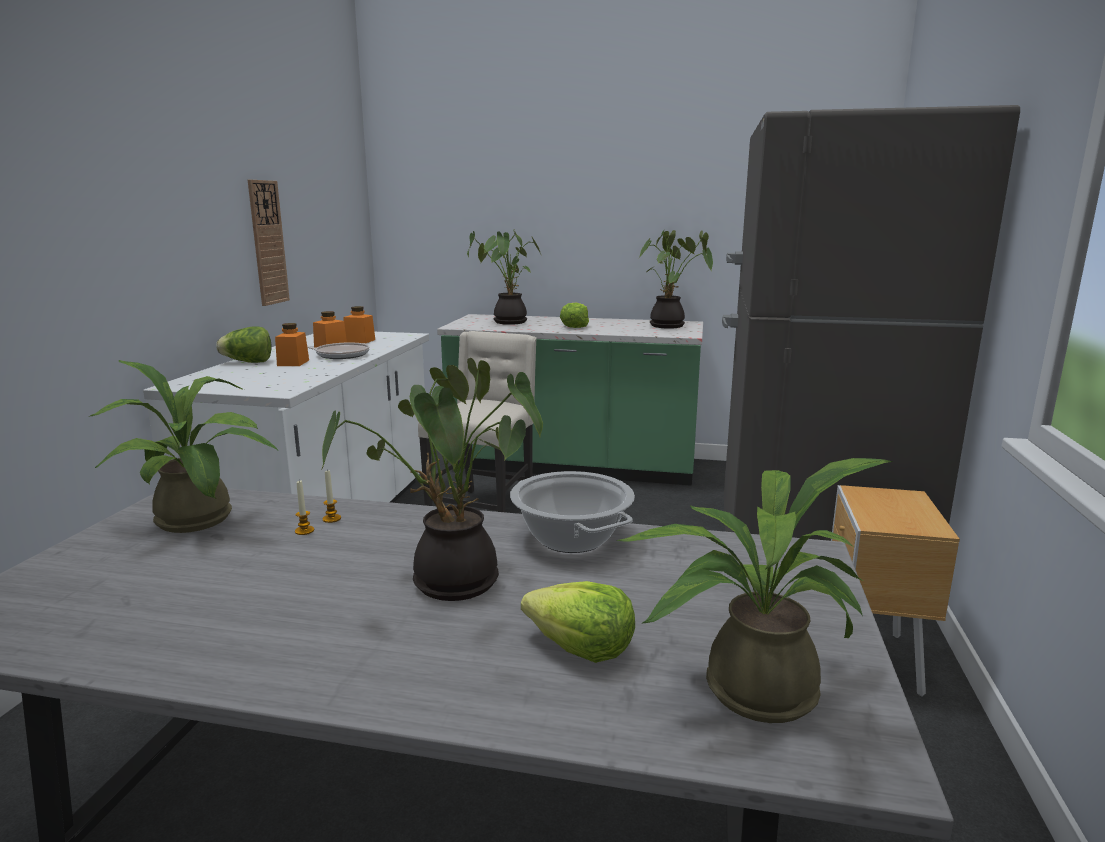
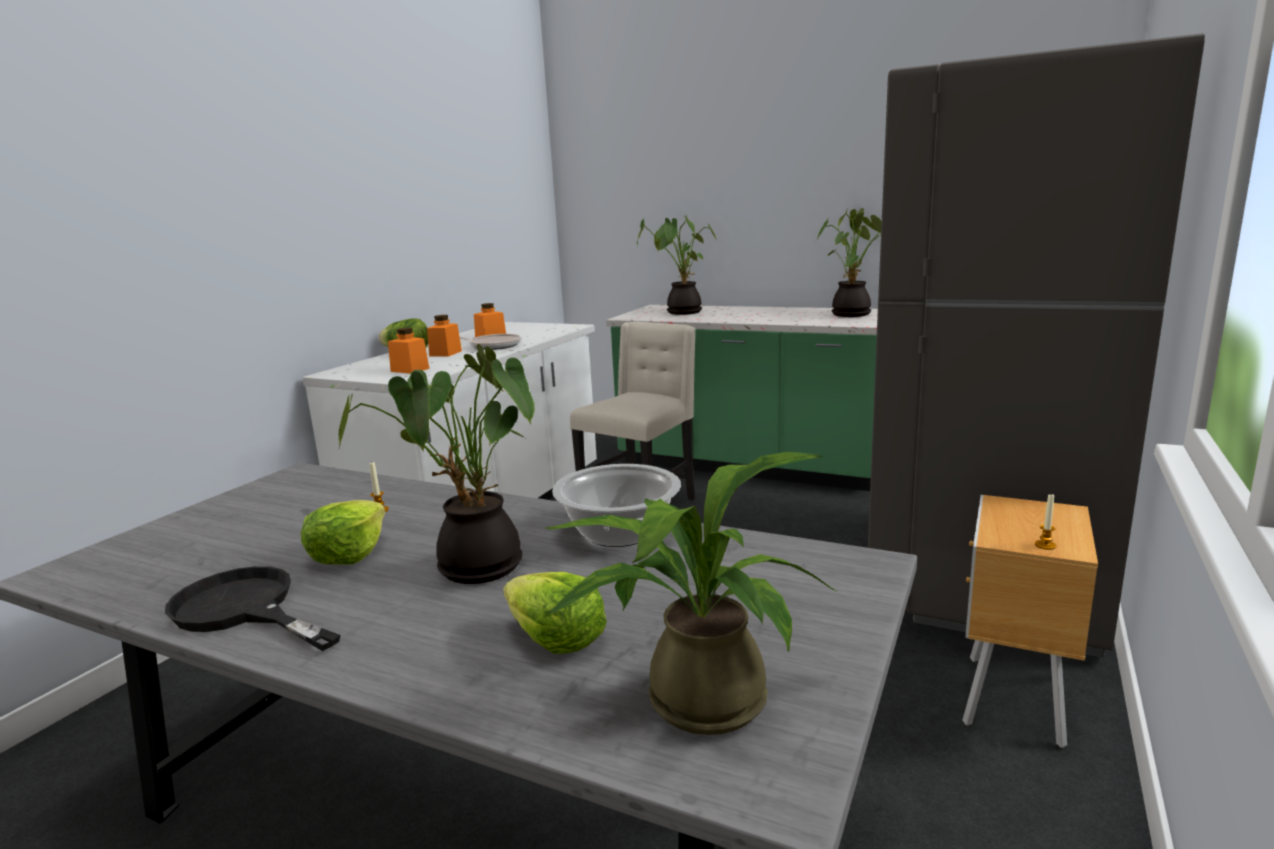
camera: 15 degrees right, 0 degrees up
(199, 522) = (298, 498): potted plant -> none
(219, 650) = (244, 610): none -> black frying pan
(267, 243) = (436, 238): wall clock -> none
(331, 519) = (409, 501): candle -> candle (1045, 545)
(359, 341) = (522, 332): orange jar -> orange jar (410, 370)
(574, 326) = (748, 316): lettuce -> lettuce (348, 554)

